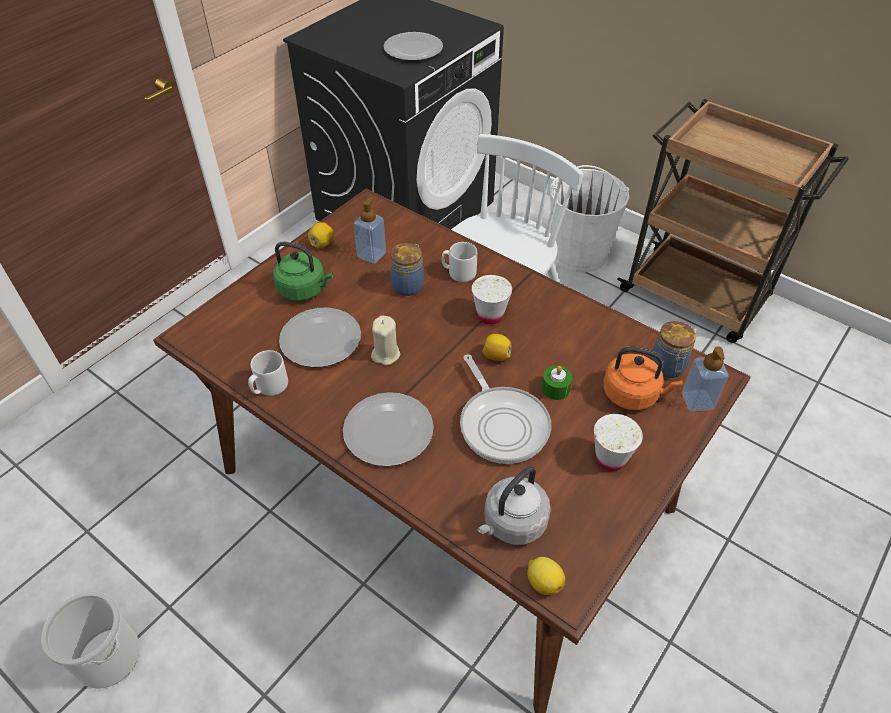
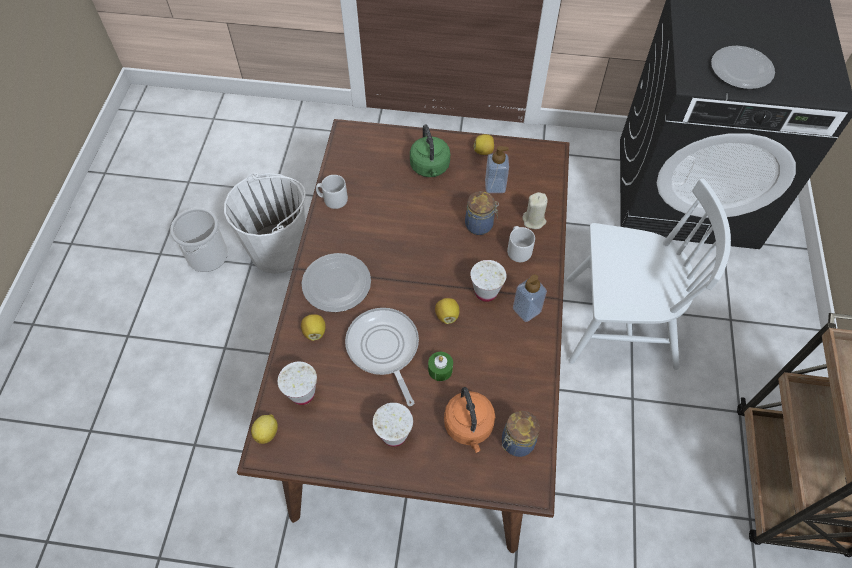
camera: 60 degrees right, 10 degrees up
(320, 340) = (390, 203): plate -> none
(386, 354) = (402, 247): beige candle -> beige candle (534, 220)
(437, 478) = (314, 332): none -> lemon
(502, 424) = (384, 349): frying pan -> frying pan turned 120 degrees clockwise
(512, 524) = (302, 394): grey kettle -> white cup
(578, 253) = (756, 351): white bucket -> white bucket (279, 249)
(697, 401) = (493, 479): soap dispenser -> soap dispenser (526, 310)

